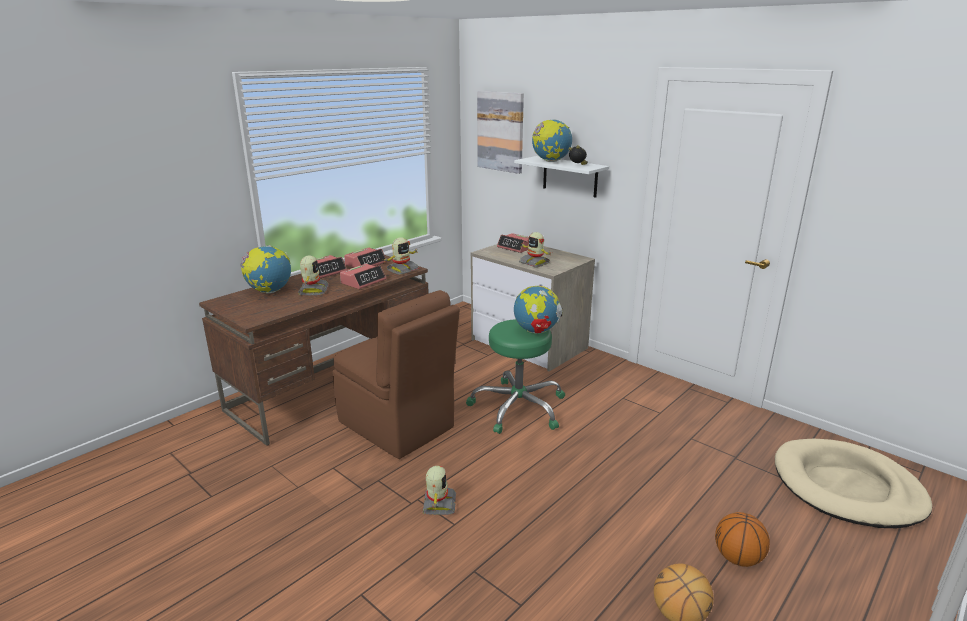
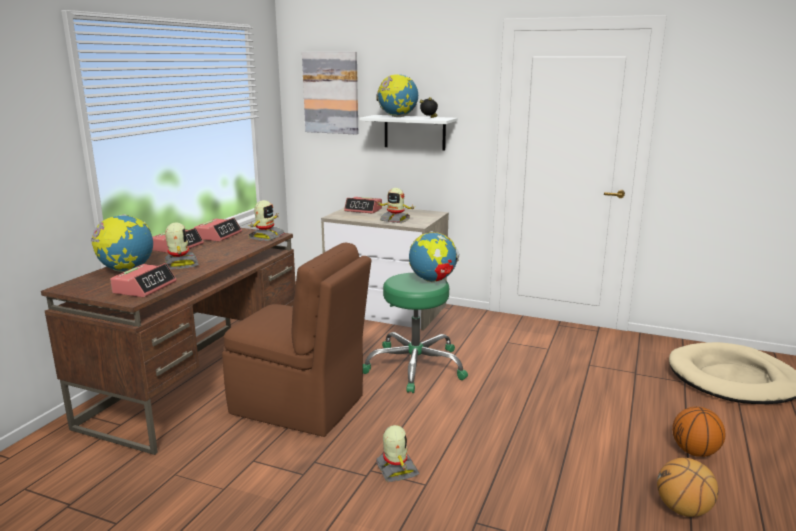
camera: 20 degrees left, 5 degrees down
(363, 281) = (232, 250): alarm clock -> alarm clock (145, 287)

